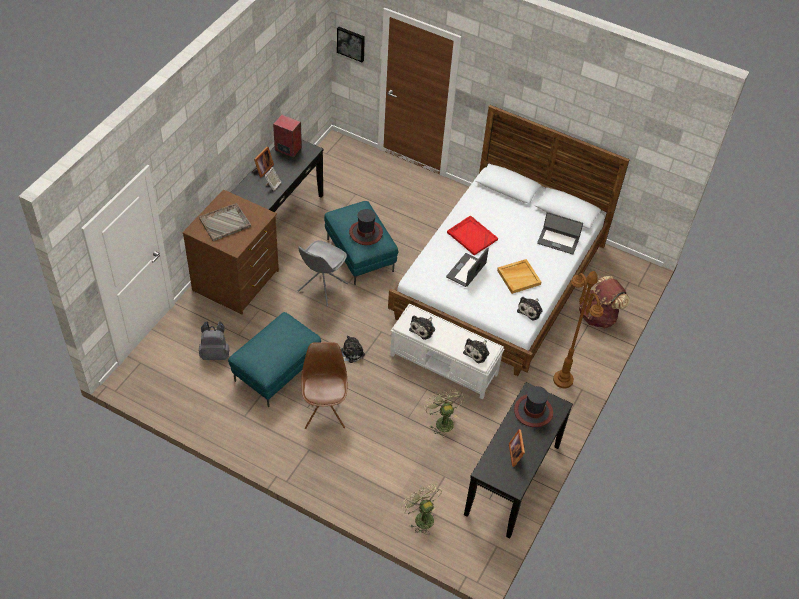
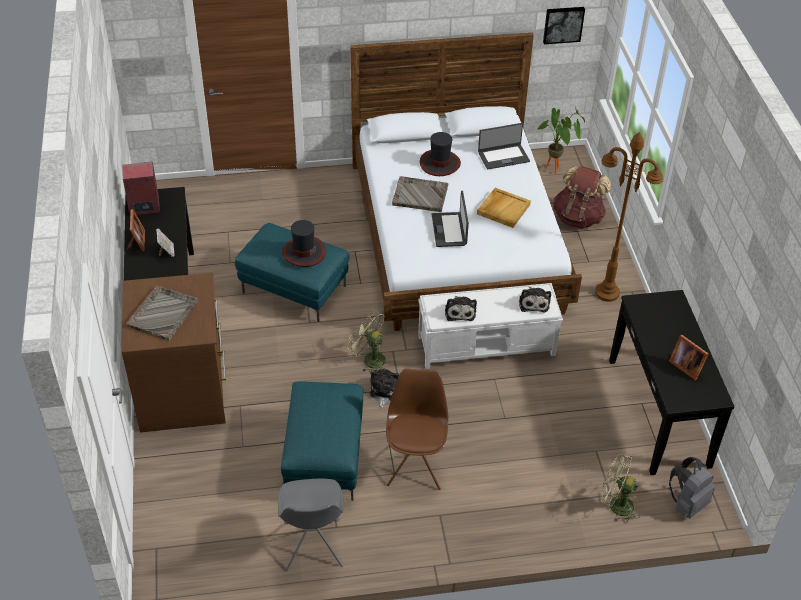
camera: 35 degrees left, 5 degrees down
(215, 353) = (236, 482): grey backpack -> grey backpack (687, 503)
(322, 288) = (287, 344): grey chair -> grey chair (313, 546)
(324, 410) = (415, 465): brown chair -> brown chair turned 45 degrees clockwise
(351, 43) = (143, 51): picture -> picture (563, 24)
(442, 421) = (540, 400): green fan -> green fan (369, 359)
(471, 236) = (419, 195): red tray -> grey tray
(530, 310) = (545, 232): plush toy -> none
(533, 411) = (657, 318): hat -> hat (440, 163)
(618, 274) = (556, 171): none -> potted plant

